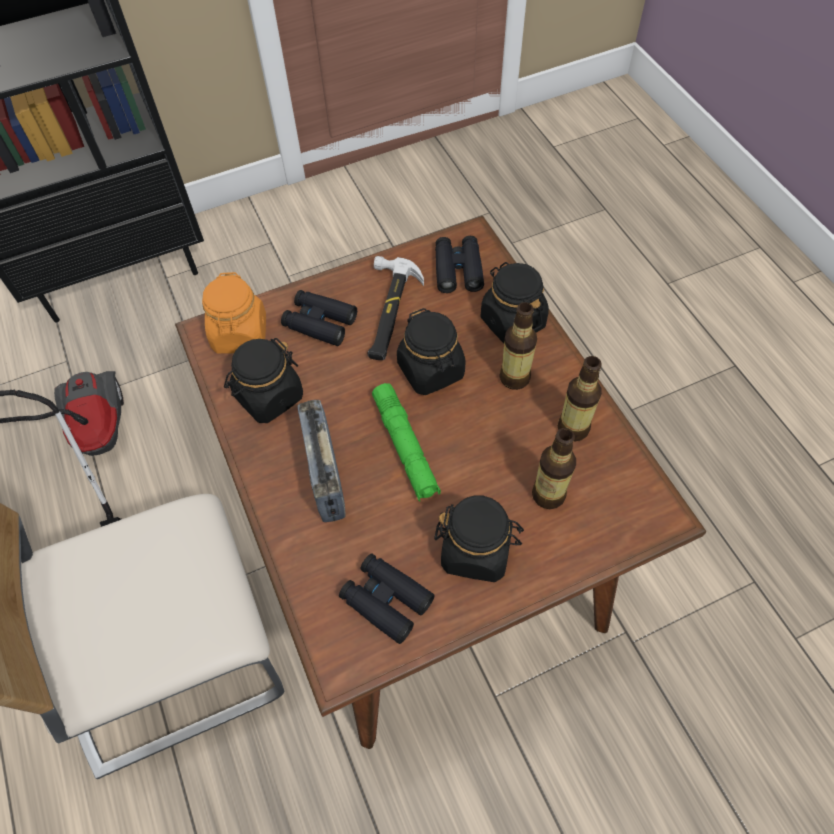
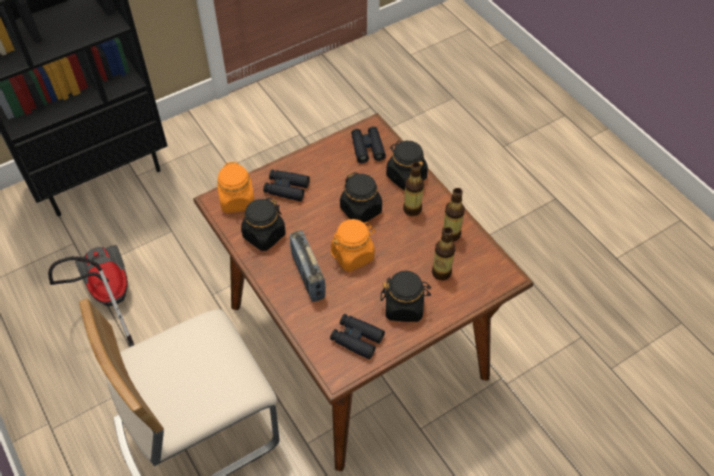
camera: 10 degrees left, 5 degrees down
(388, 311) = (328, 178): hammer -> none
(405, 447) = (353, 255): green flashlight -> orange jar

